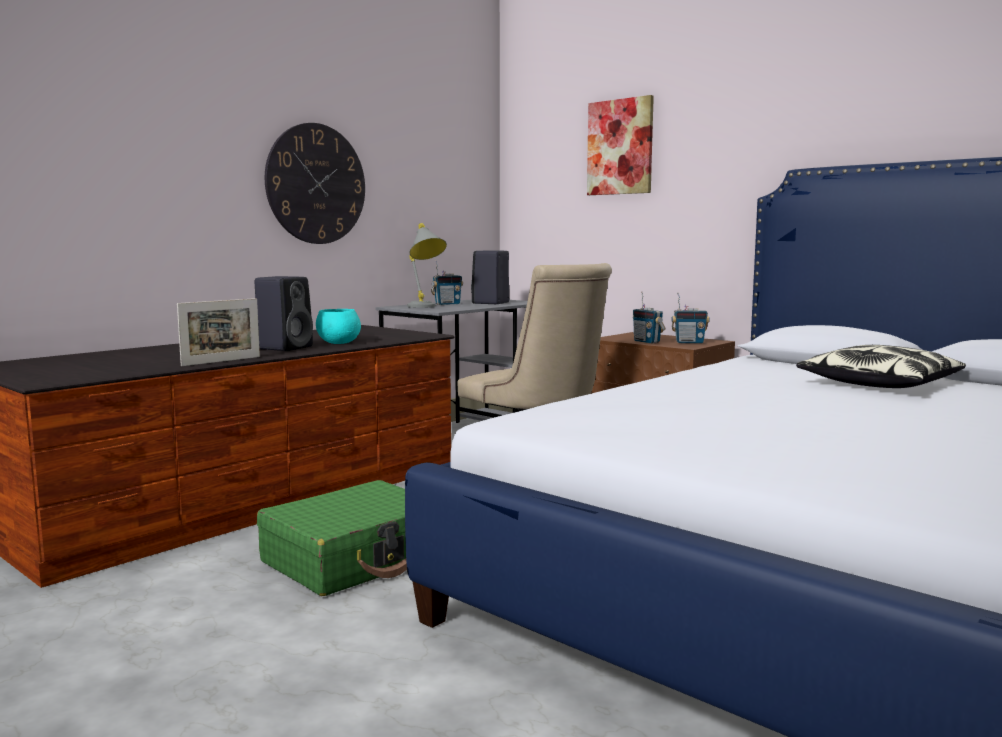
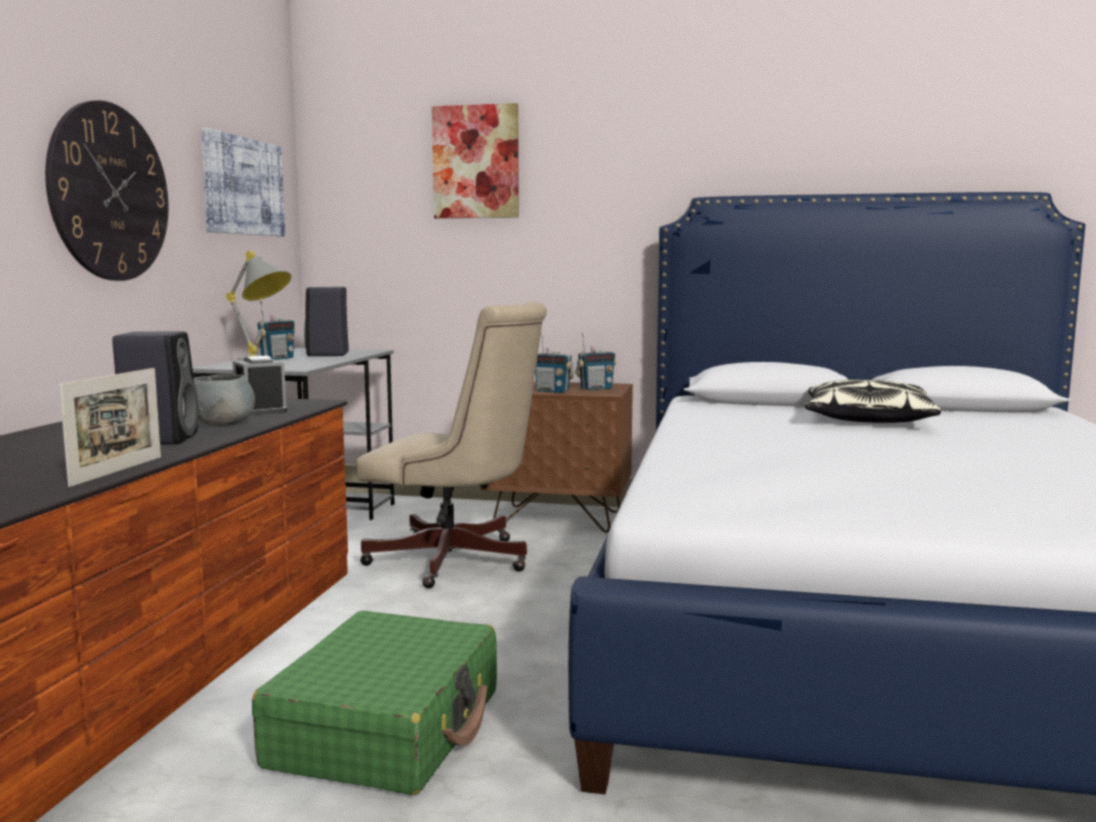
camera: 30 degrees left, 0 degrees up
(339, 343) = (222, 425): turquoise bowl -> grey bowl
(383, 336) = (260, 410): none -> alarm clock
(439, 175) = (243, 186): none -> picture

